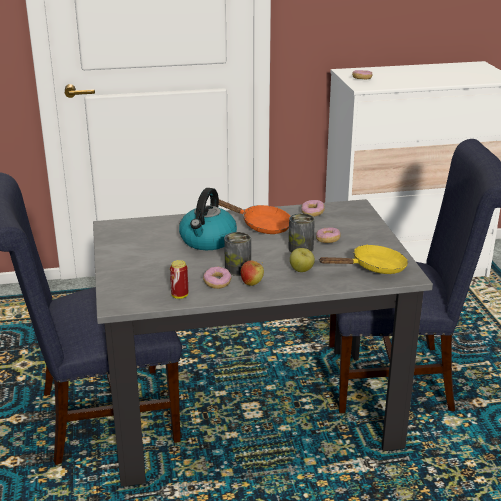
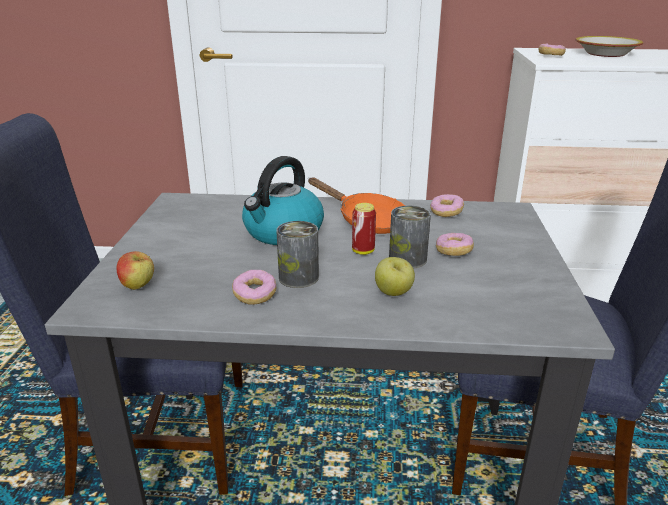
camera: 15 degrees right, 0 degrees up
(179, 296) = (186, 308): can -> can (363, 251)
(252, 283) = (306, 304): apple -> apple (138, 287)
(373, 268) = (512, 305): yellow frying pan -> none
(401, 73) = (606, 54): none -> bowl

